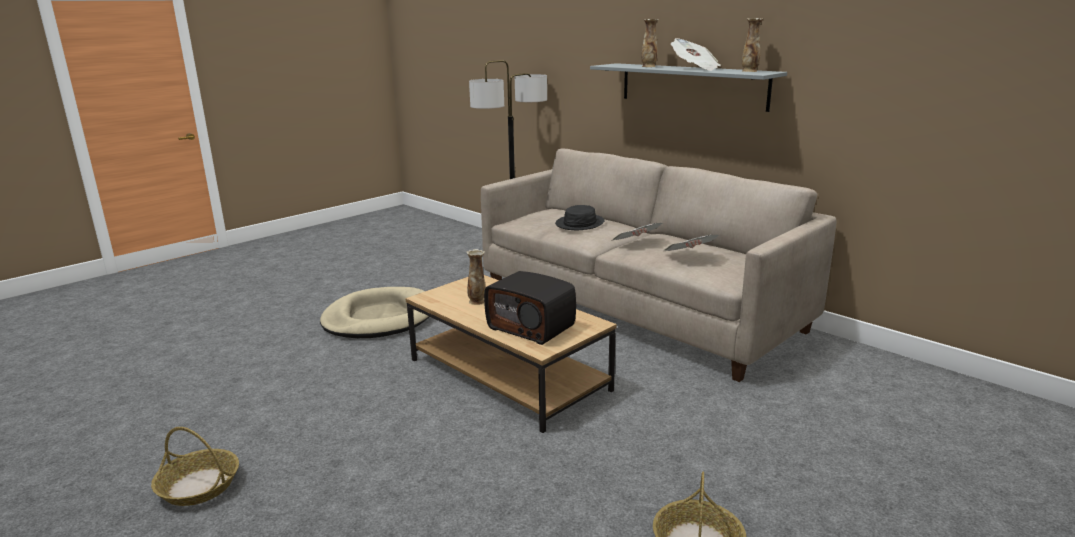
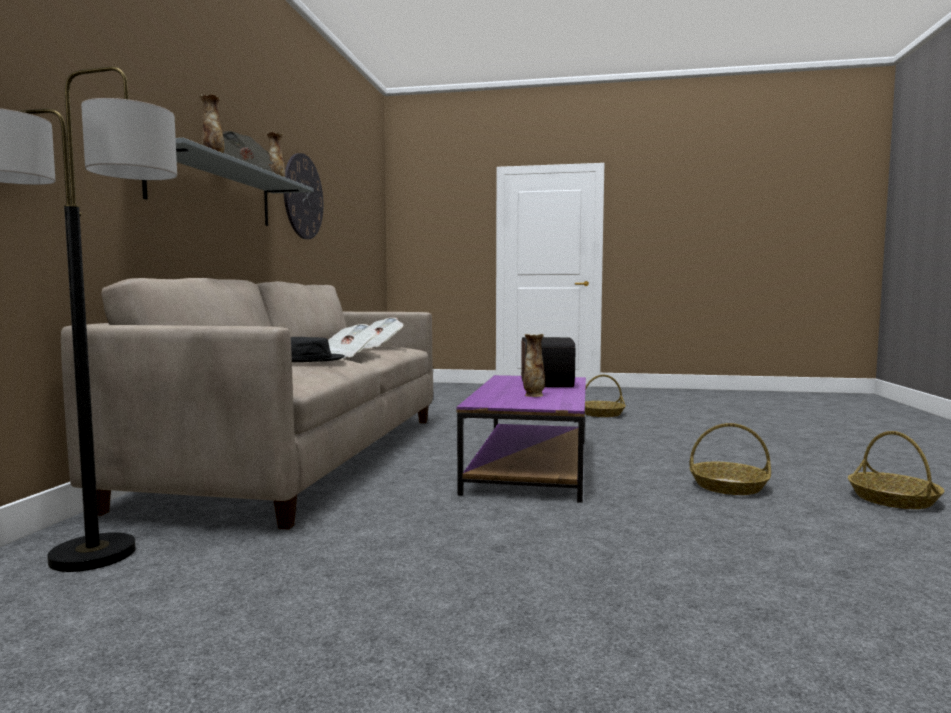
camera: 125 degrees left, 15 degrees down
(342, 429) = (728, 486): none -> basket
(379, 318) = (519, 563): beige dog bed -> none
(508, 374) = (529, 465): brown coffee table -> purple coffee table
(864, 71) = (303, 196): none -> wall clock

